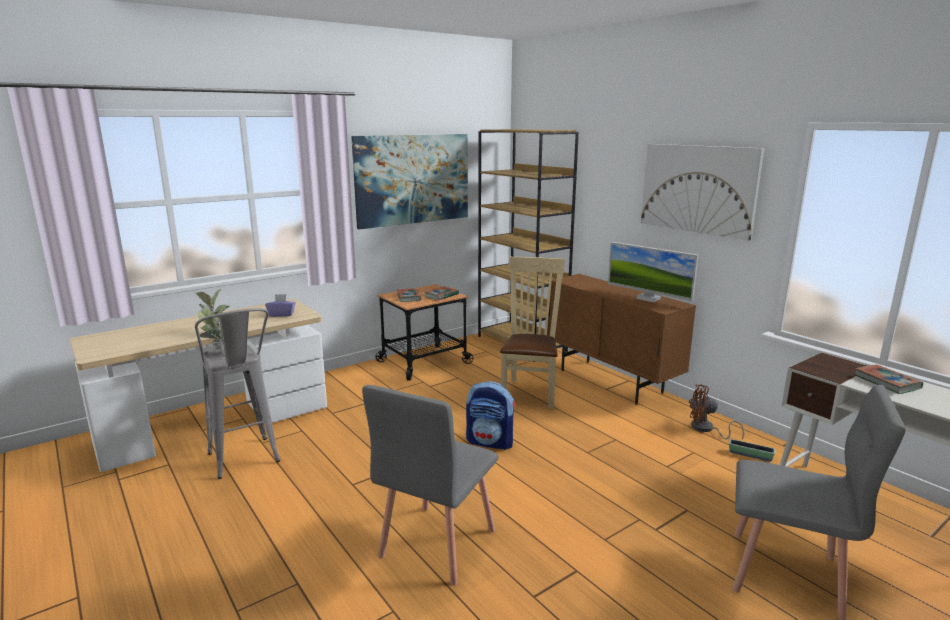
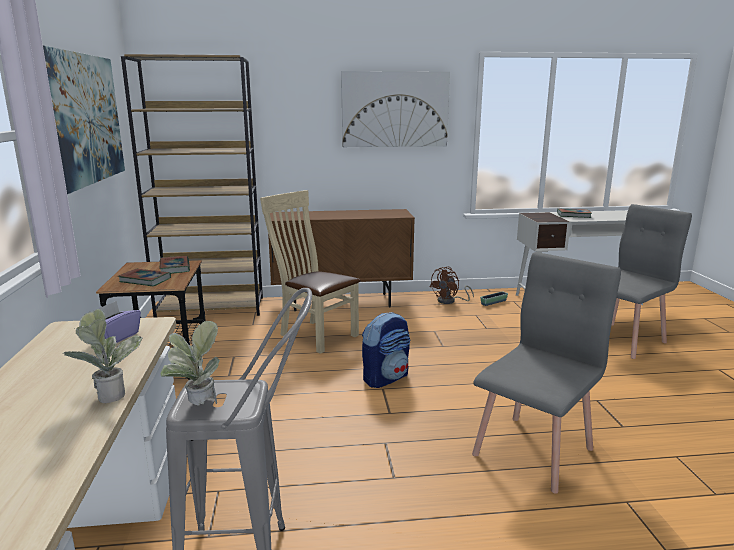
camera: 60 degrees left, 0 degrees up
(436, 543) = (534, 451): grey chair -> grey chair turned 105 degrees counterclockwise
(648, 298) = (373, 212): monitor -> none

